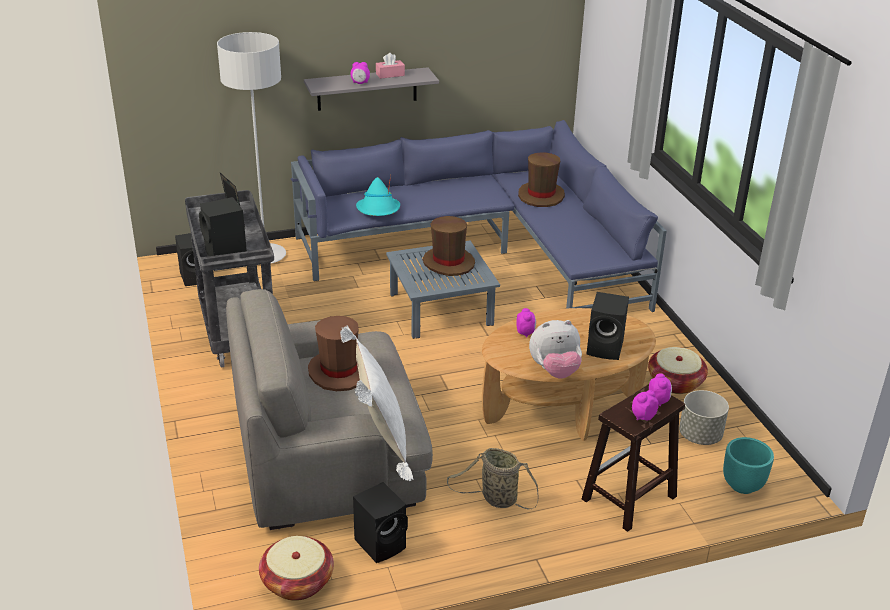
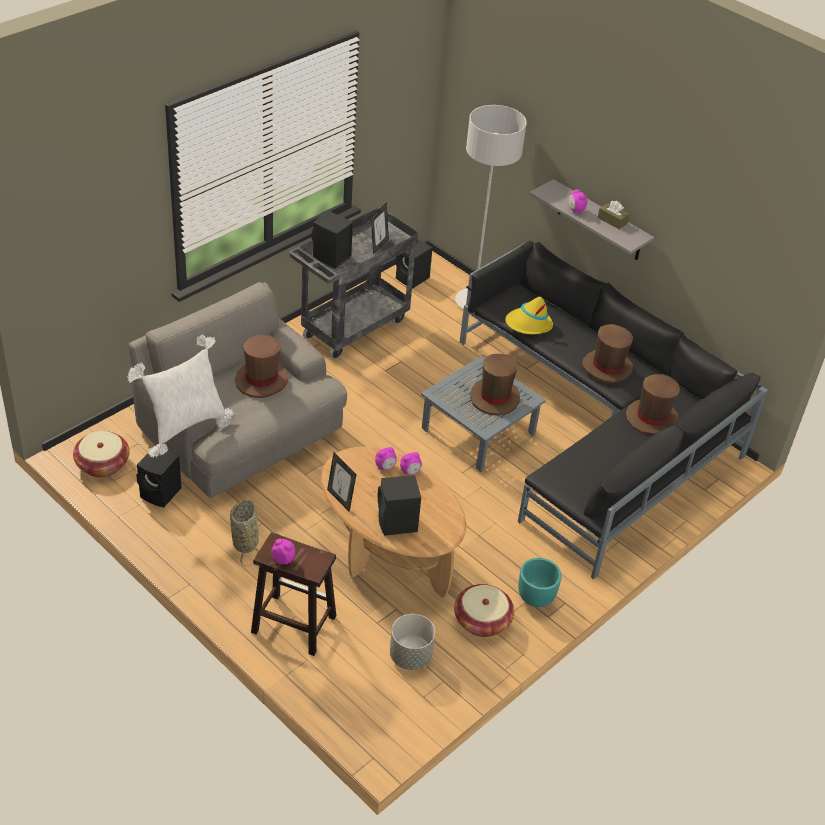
camera: 60 degrees right, 10 degrees up
(378, 210) = (528, 324): turquoise hat -> yellow hat
(390, 74) = (612, 220): pink tissue box -> brown tissue box
(465, 194) = (607, 368): none -> brown hat
(480, 261) = (579, 432): blue sofa -> black sofa
(554, 371) = (340, 499): plush toy -> picture frame
(658, 401) = (312, 564): alarm clock -> alarm clock (410, 472)
(743, 485) = (357, 701): turquoise planter -> turquoise planter (536, 599)

